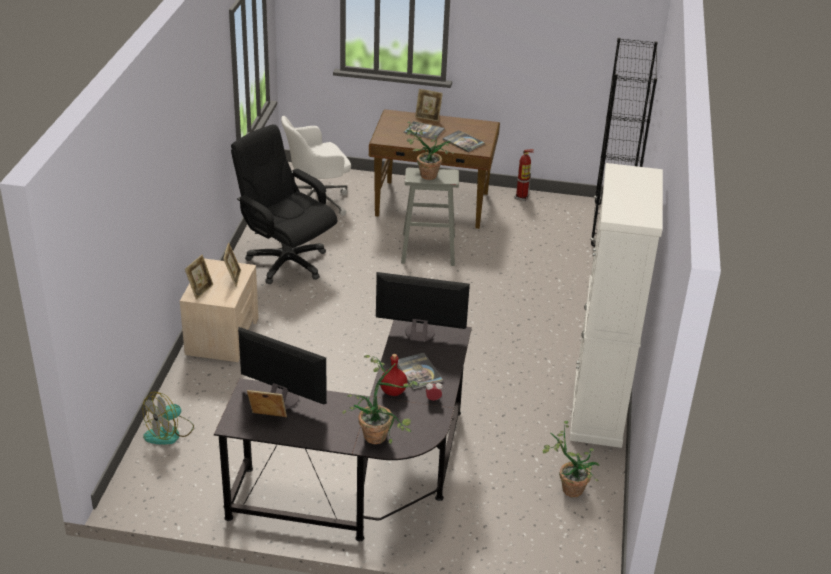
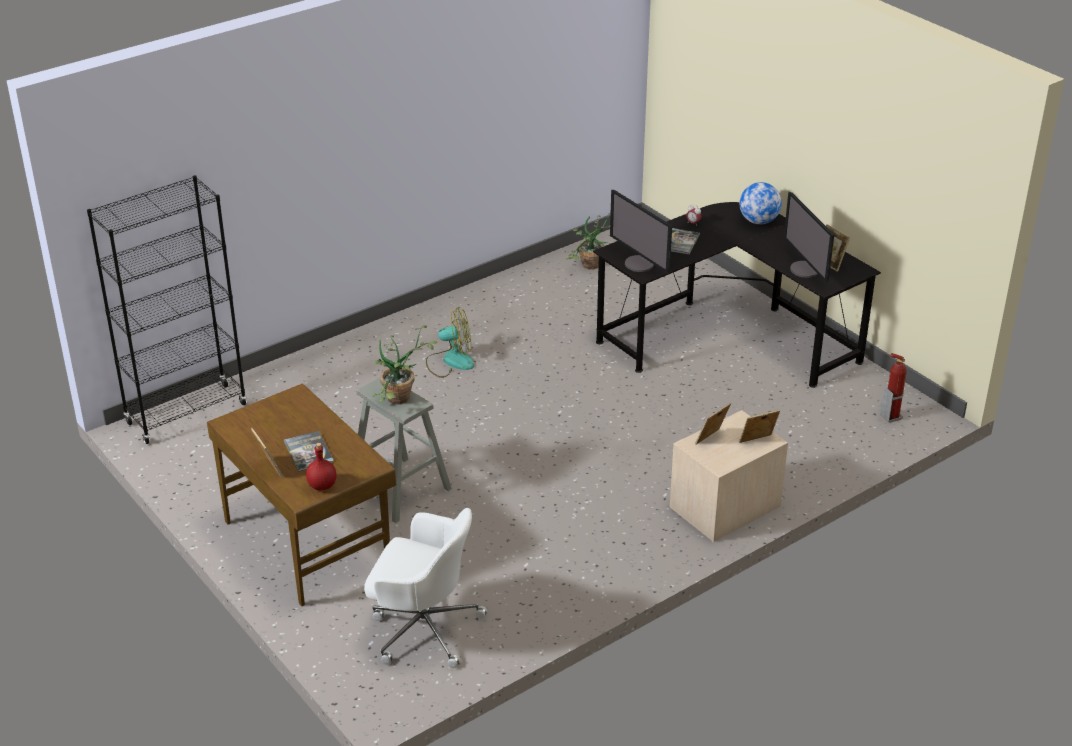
camera: 135 degrees left, 0 degrees up
(169, 432) = (855, 443): fan -> fan (450, 361)
(286, 262) = (566, 556): black office chair -> none
(381, 434) = (758, 221): potted plant -> globe
(393, 392) = (716, 239): red bottle -> red bottle (323, 486)
(463, 142) = (294, 415): book -> none
(521, 197) = (200, 495): fire extinguisher -> fire extinguisher (890, 416)
(597, 410) = (491, 293): white cabinet -> none

